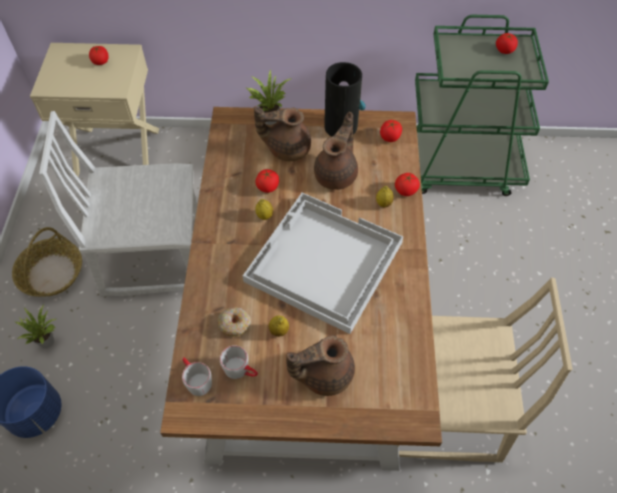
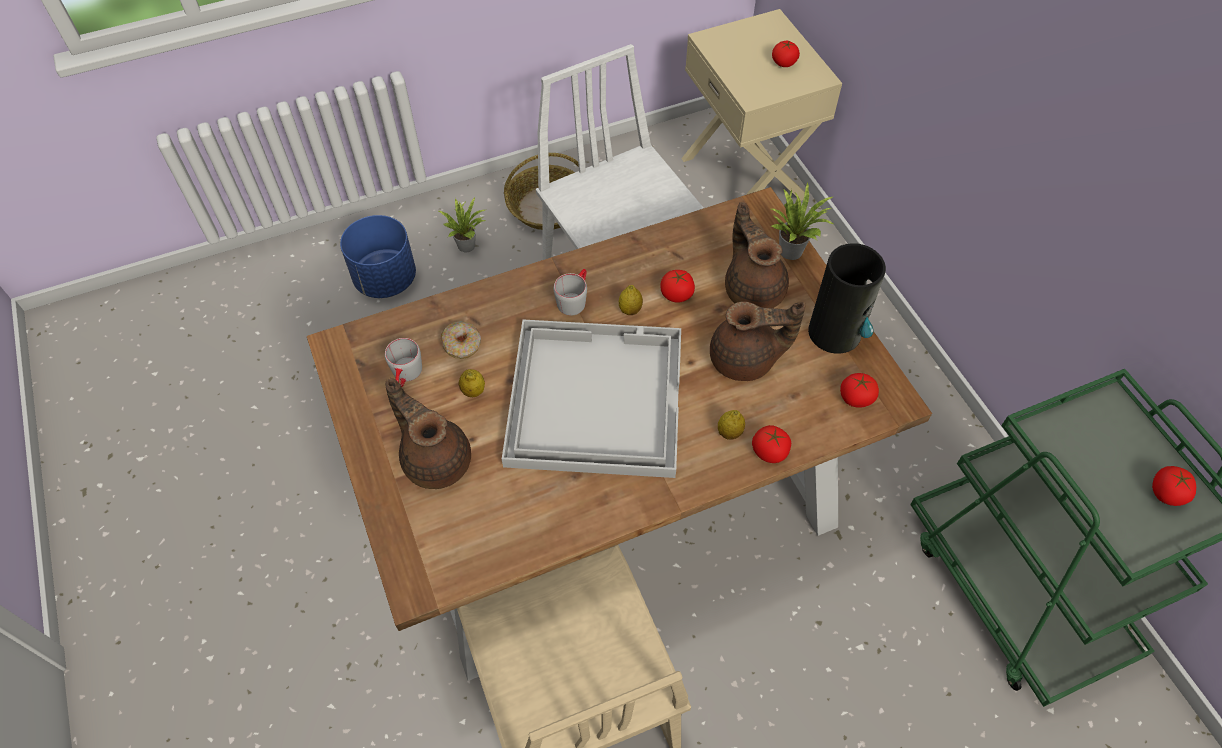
camera: 65 degrees right, 0 degrees up
(196, 380) = (377, 339): grey mug -> grey mug (574, 299)

